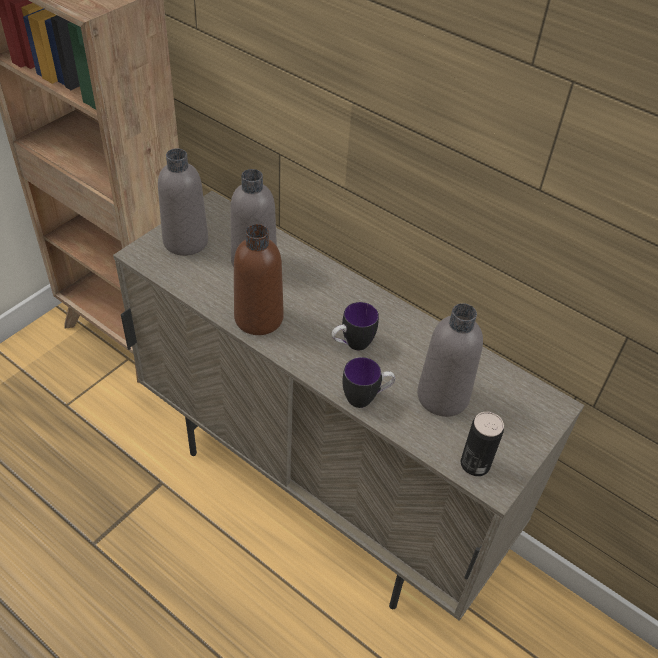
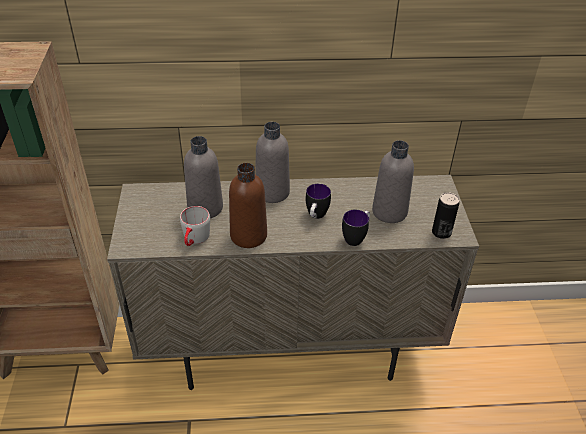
camera: 40 degrees left, 5 degrees down
(185, 241) = (146, 222): grey bottle -> grey bottle (272, 192)
(205, 287) = (195, 239): none -> grey mug

